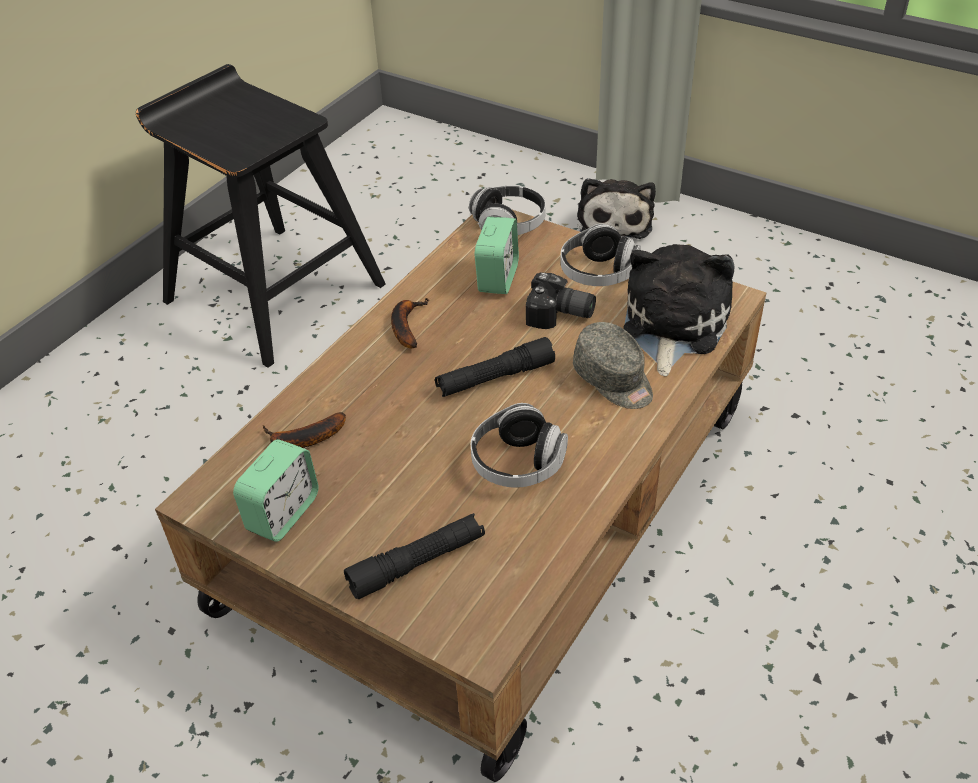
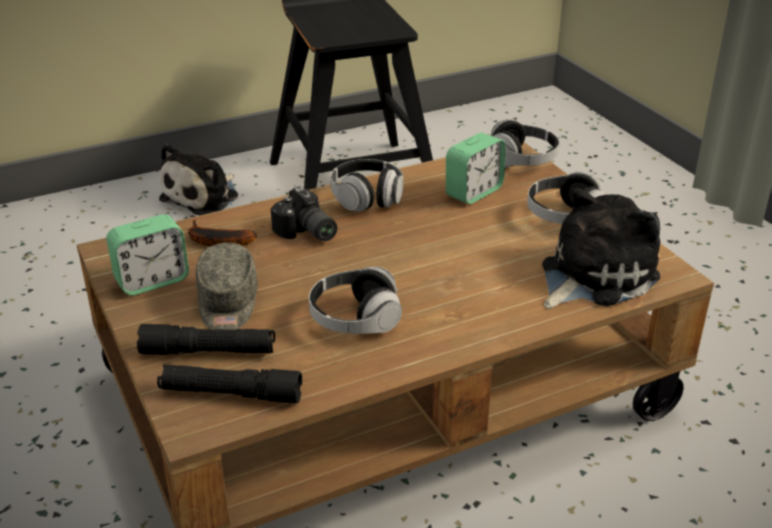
camera: 30 degrees right, 10 degrees down
(406, 325) = (367, 198): banana -> headphones
(495, 378) = (399, 256): black flashlight -> black flashlight (231, 394)
(560, 316) = (499, 234): camera -> camera (306, 233)
(614, 221) = (685, 225): plush toy -> plush toy (203, 197)
(614, 380) = (498, 294): grey cap -> grey cap (227, 303)

